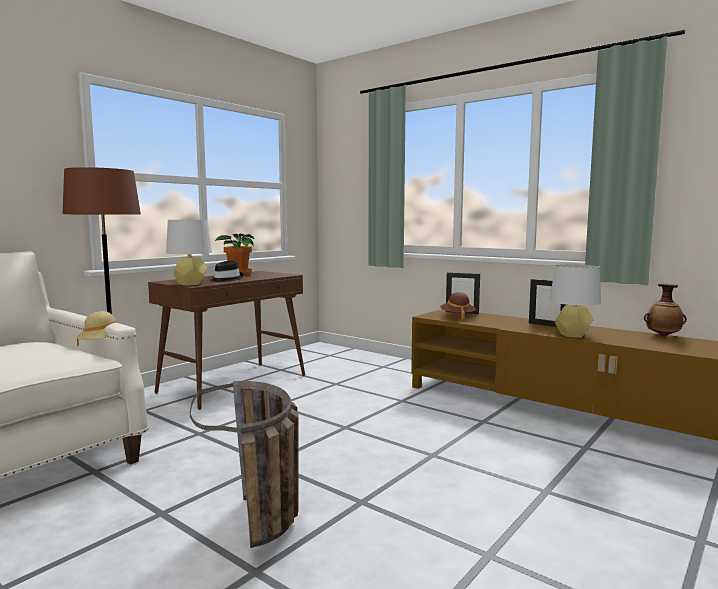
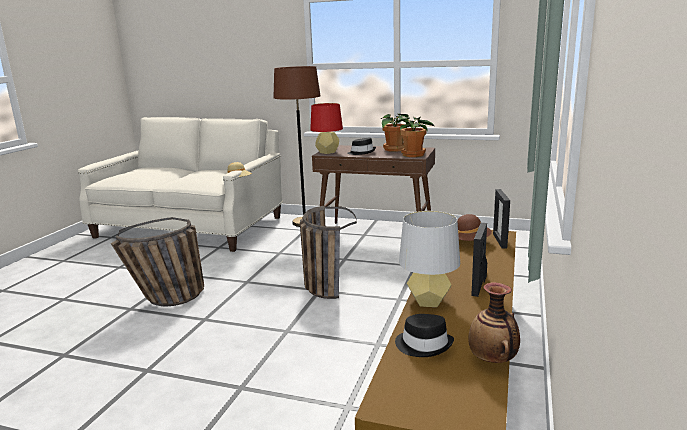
camera: 70 degrees right, 10 degrees up
(190, 284) = (327, 152): grey table lamp -> red table lamp
(279, 274) = (414, 155): none -> potted plant
(331, 423) = (322, 284): none -> basket
(645, 343) = (424, 345): none -> black hat

